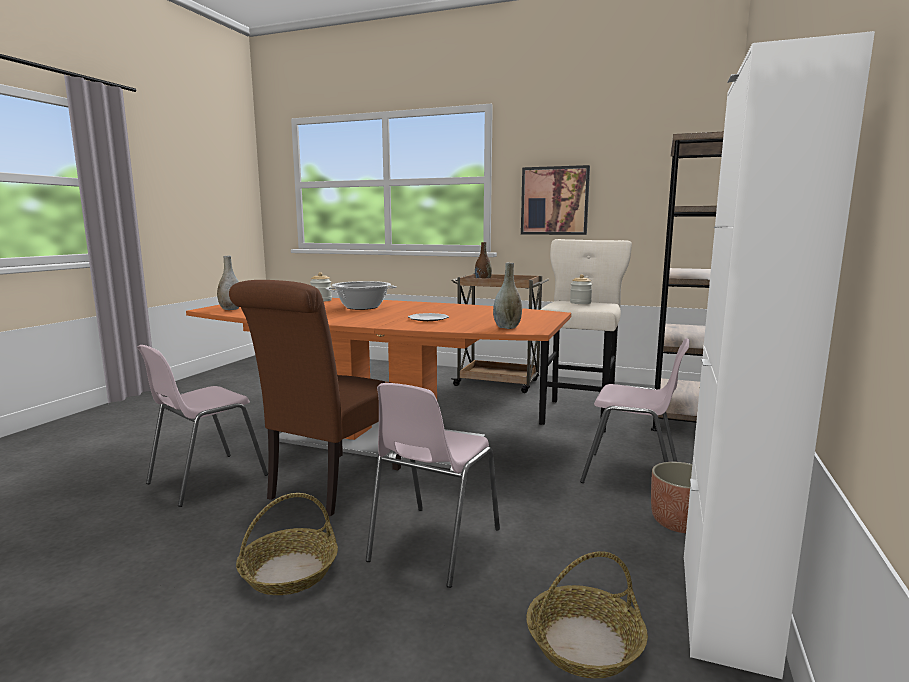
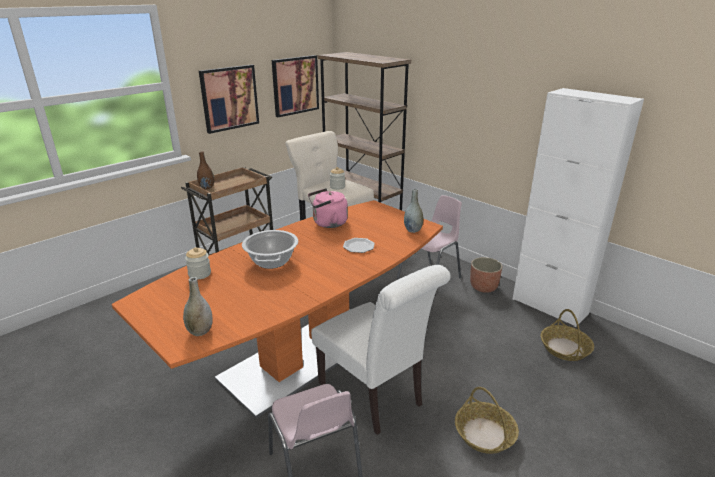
camera: 65 degrees left, 15 degrees up
(330, 485) = (374, 397): brown chair -> white chair
(432, 545) = (475, 369): pink chair -> none
(471, 308) = (328, 223): none -> pink kettle
(654, 197) = (295, 85): none -> picture

